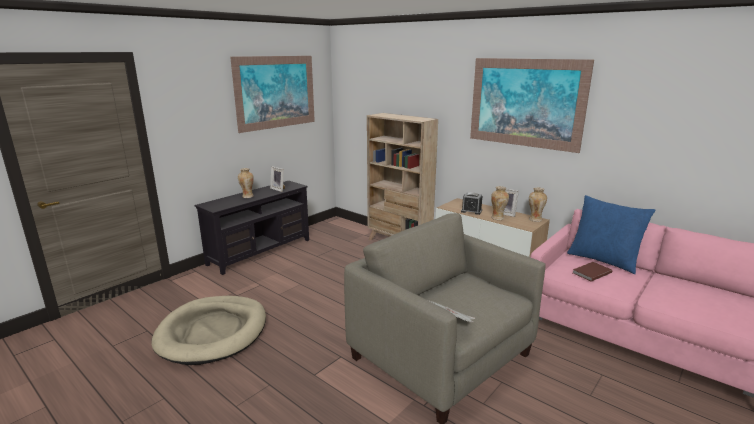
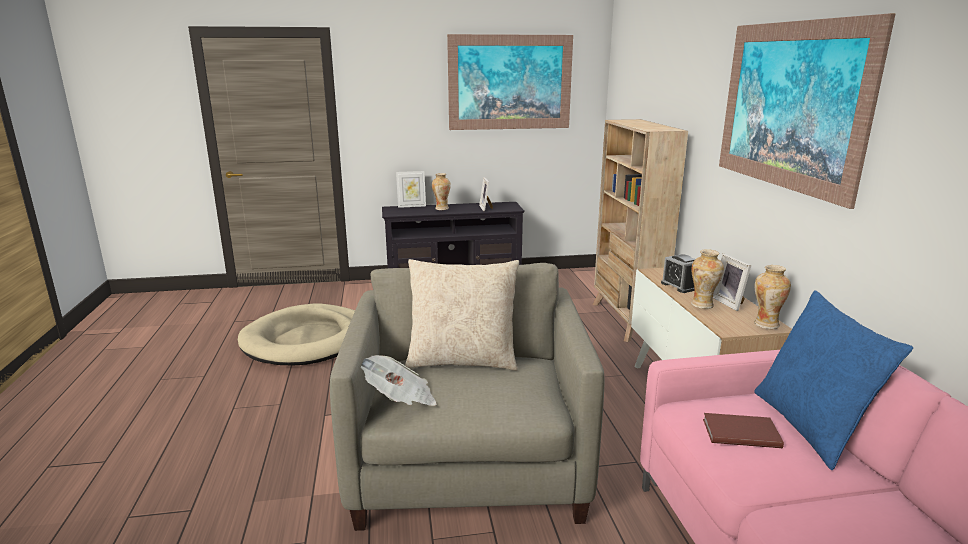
camera: 40 degrees right, 0 degrees up
(219, 199) = (411, 206): none -> picture frame
(437, 289) = (462, 360): none -> beige pillow

